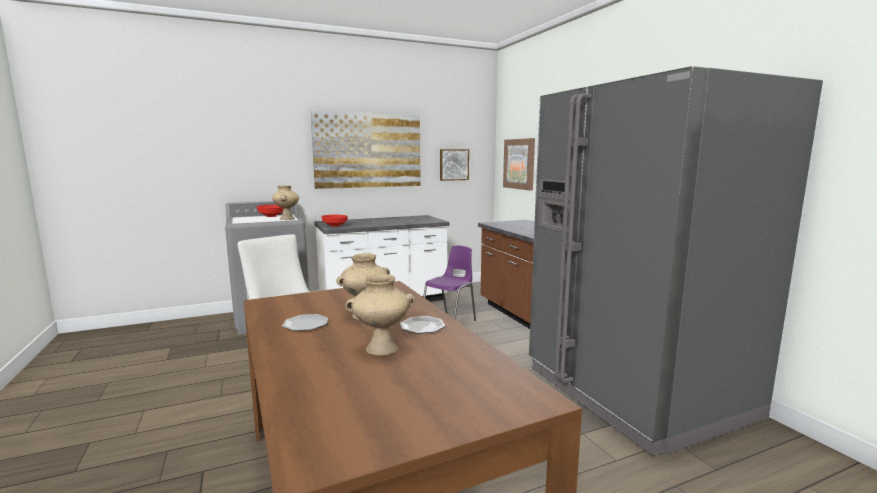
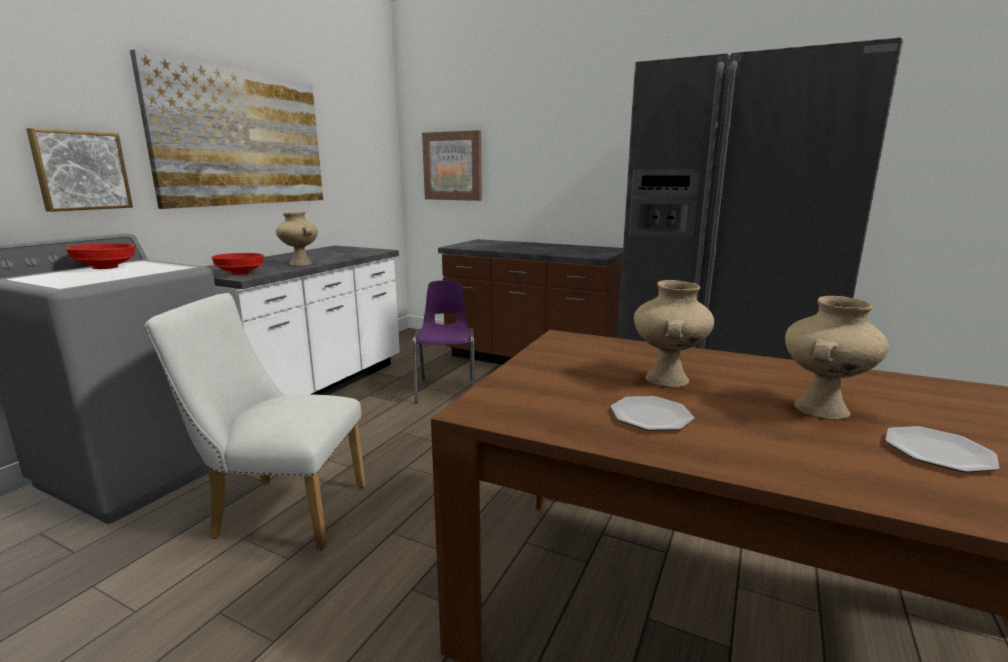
camera: 40 degrees left, 5 degrees up
(287, 219) = (166, 268): beige vase -> beige vase (300, 264)
(422, 327) = (759, 372): plate -> plate (939, 452)
(453, 164) = (357, 167): picture -> picture (81, 171)

